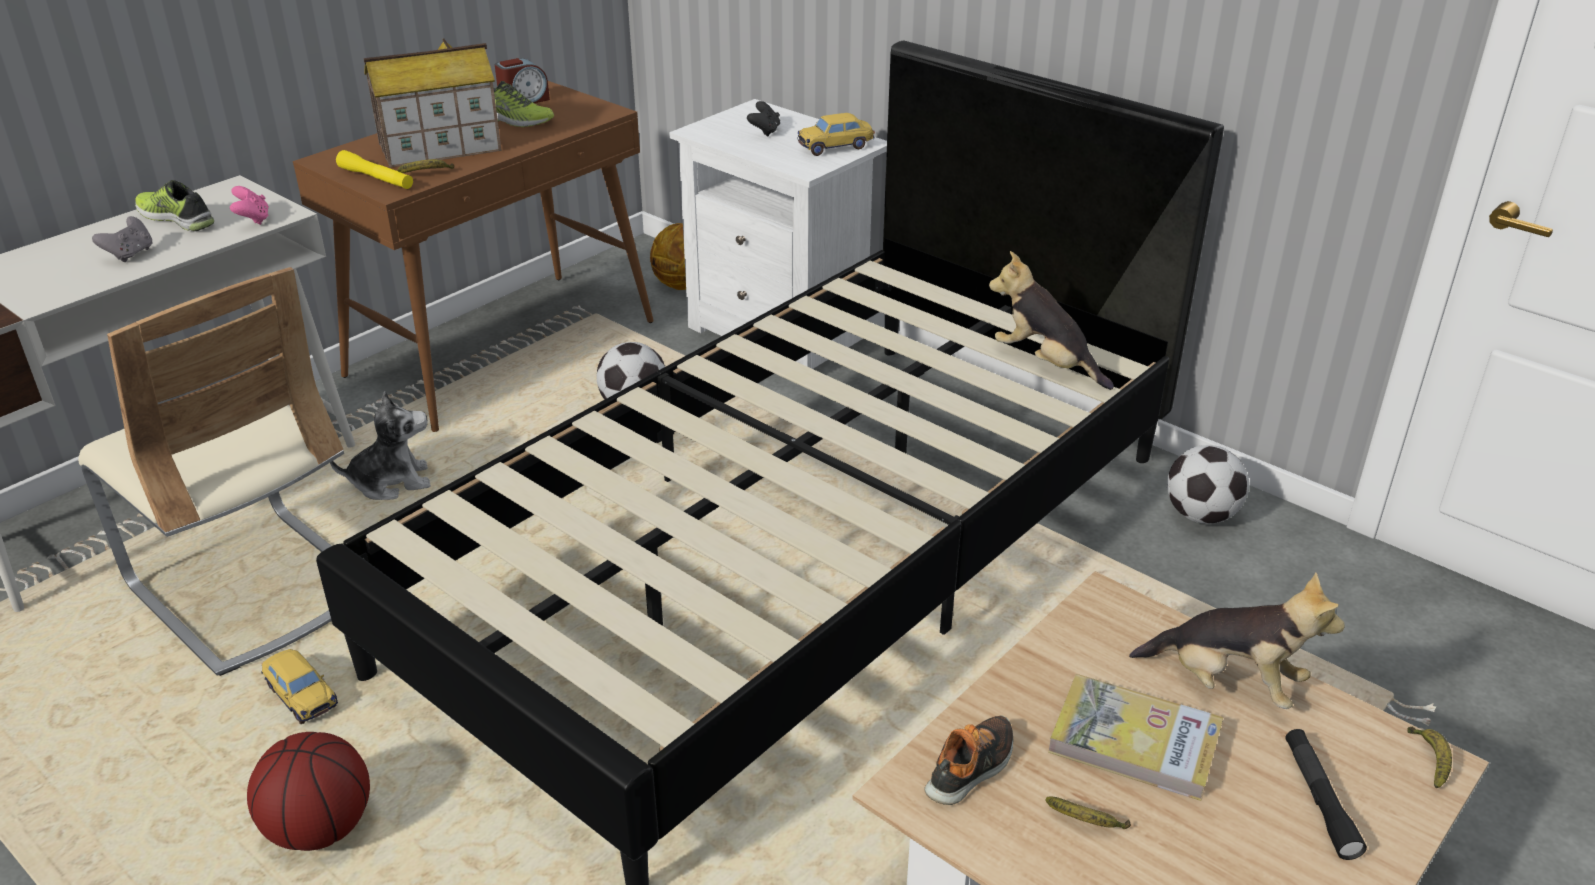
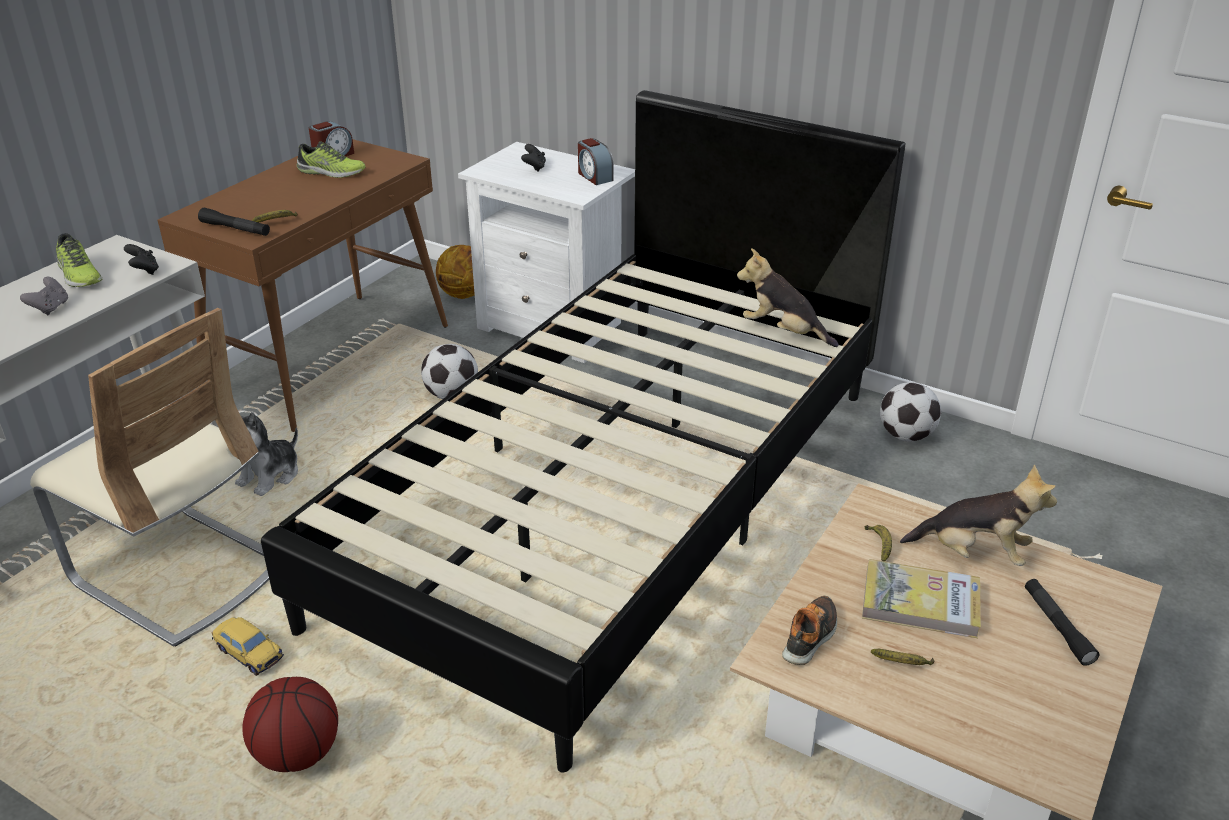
camera: 10 degrees left, 0 degrees up
(178, 218) = (78, 275): shoe -> shoe turned 150 degrees counterclockwise
(253, 219) = (144, 271): pink game controller -> black game controller
(376, 179) = (235, 229): yellow flashlight -> black flashlight
(392, 482) = (270, 476): plush toy -> plush toy turned 150 degrees clockwise
(439, 148) = (278, 199): toy house -> none
(835, 147) = (594, 176): toy car -> alarm clock
(1430, 760) = (1123, 590): banana -> banana (879, 545)

